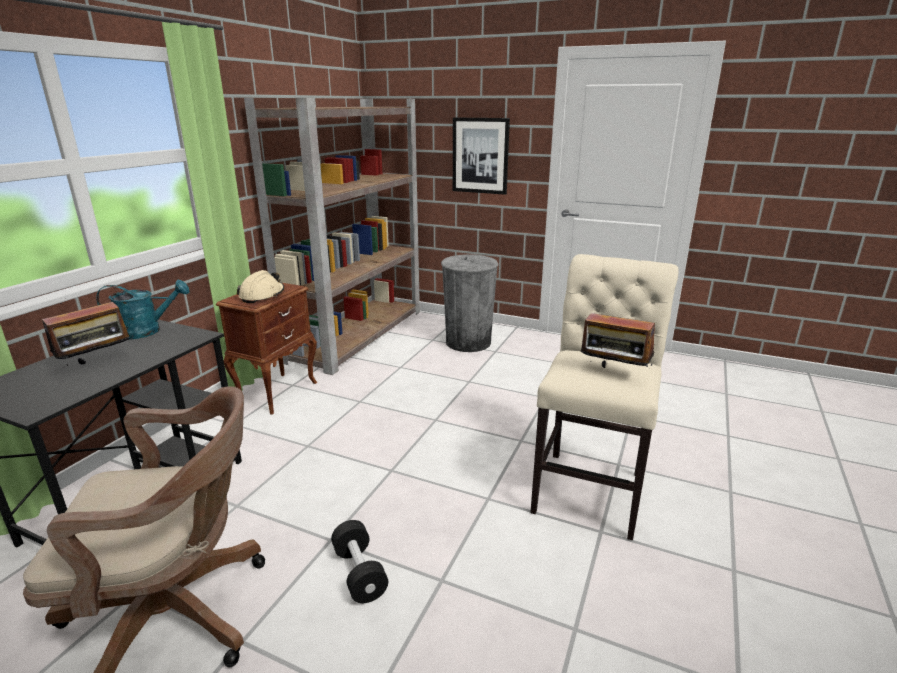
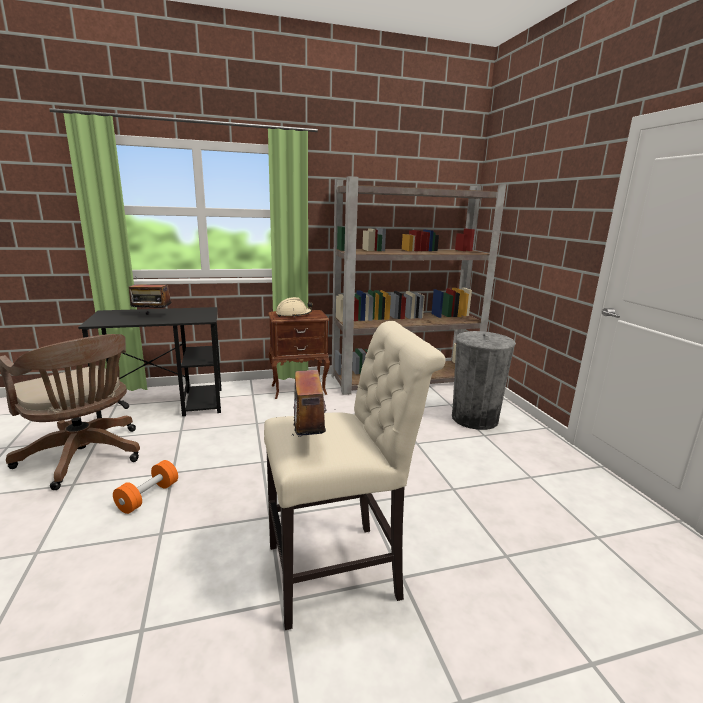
camera: 50 degrees right, 5 degrees down
(148, 331) = (199, 311): turquoise watering can -> none
(359, 573) = (148, 496): black dumbbell -> orange dumbbell
(480, 156) = (546, 240): picture -> none

